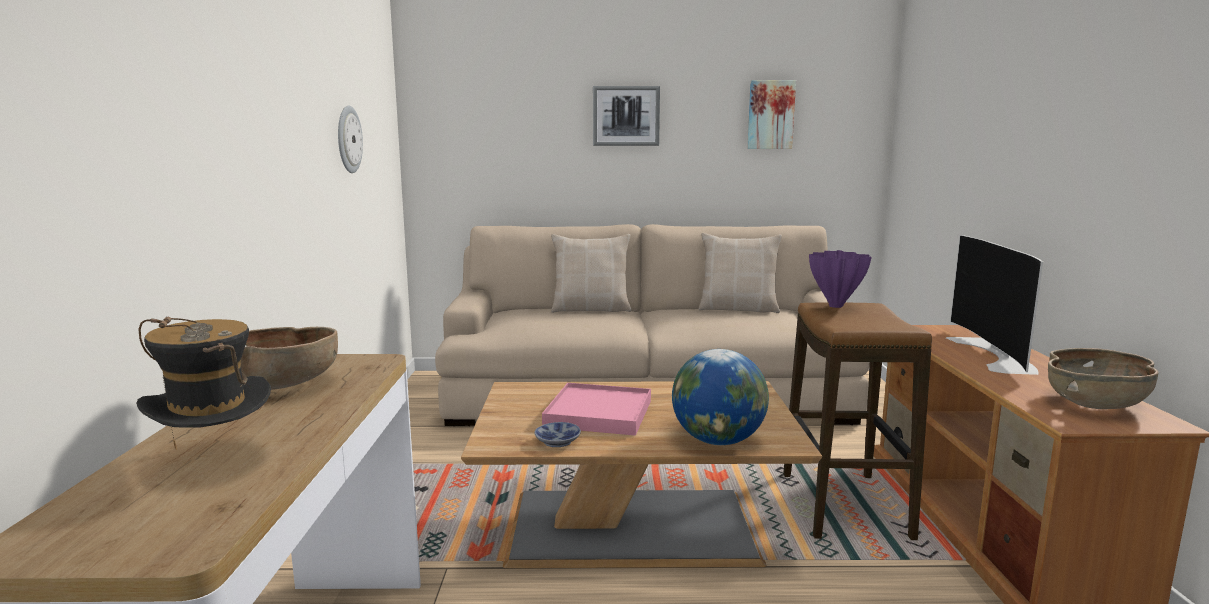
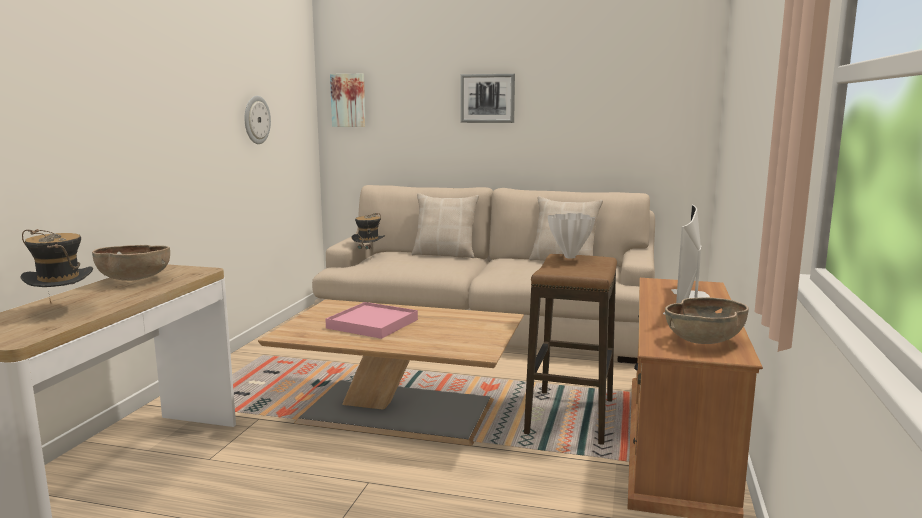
camera: 15 degrees right, 0 degrees up
(497, 317) = (369, 256): none -> hat
(558, 441) = (327, 337): bowl -> none
(718, 441) = (433, 347): globe -> none
(770, 115) = (609, 97): picture -> picture (348, 100)
(835, 306) = (569, 257): purple vase -> white vase

